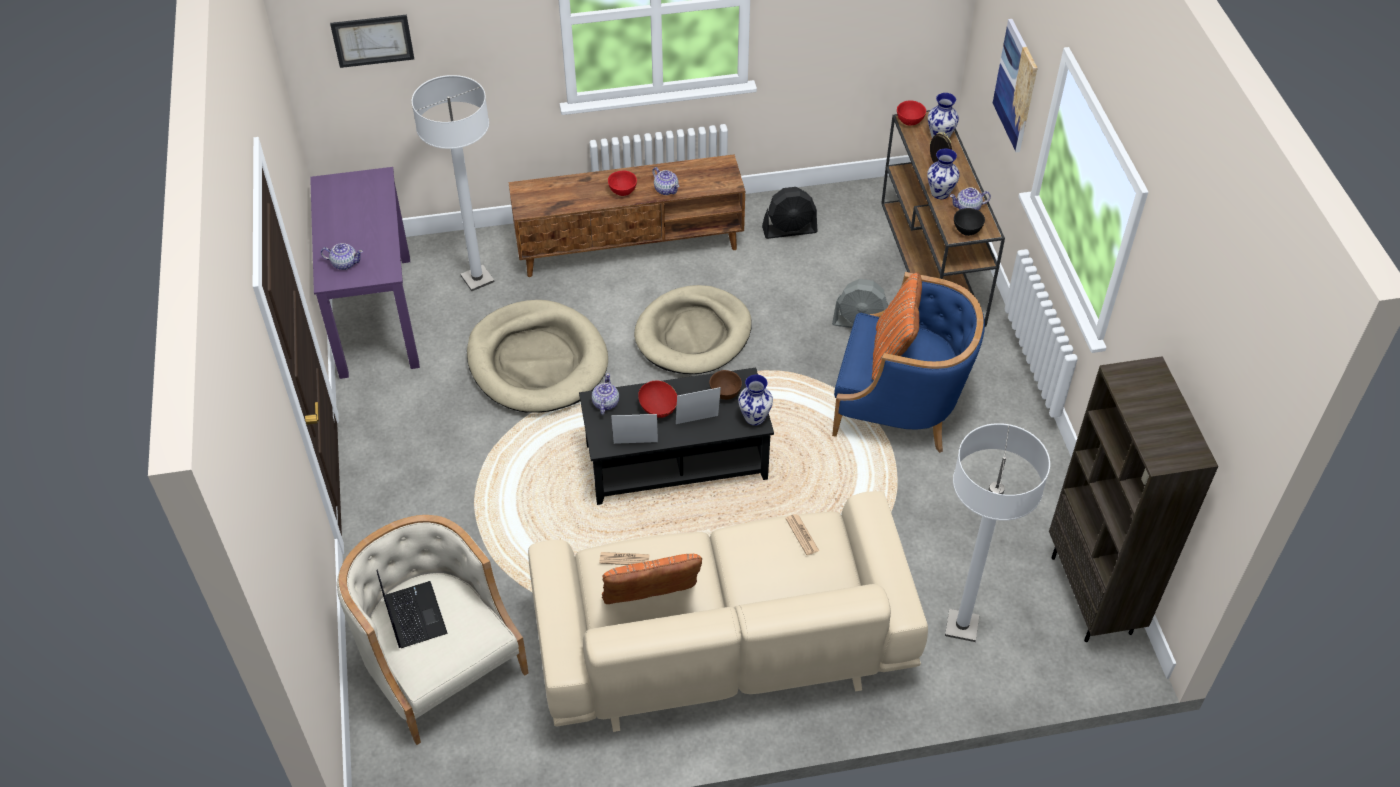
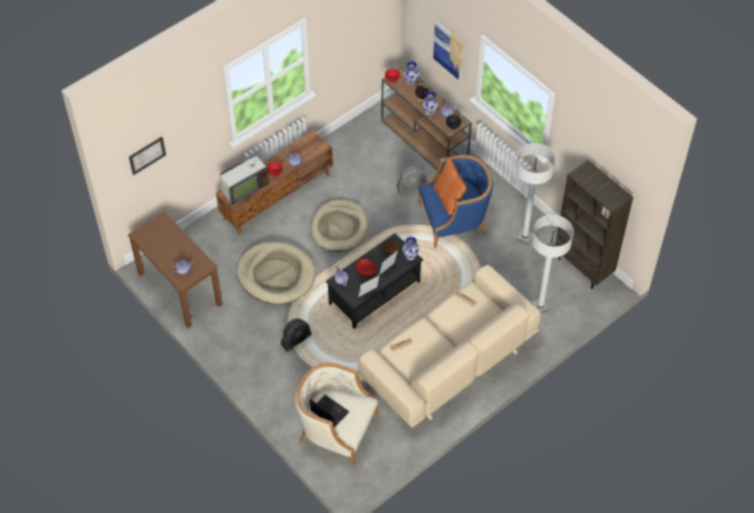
camera: 30 degrees left, 5 degrees up
(375, 314) = (179, 288): purple desk -> brown desk
(477, 279) = (215, 247): white floor lamp -> white floor lamp (524, 237)
(555, 194) = (243, 189): none -> television
(651, 603) = (424, 357): orange pillow -> none
(789, 230) = (347, 154): black fan -> black fan (296, 340)

